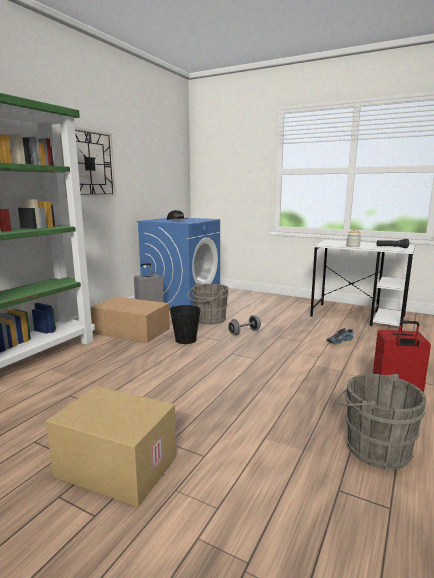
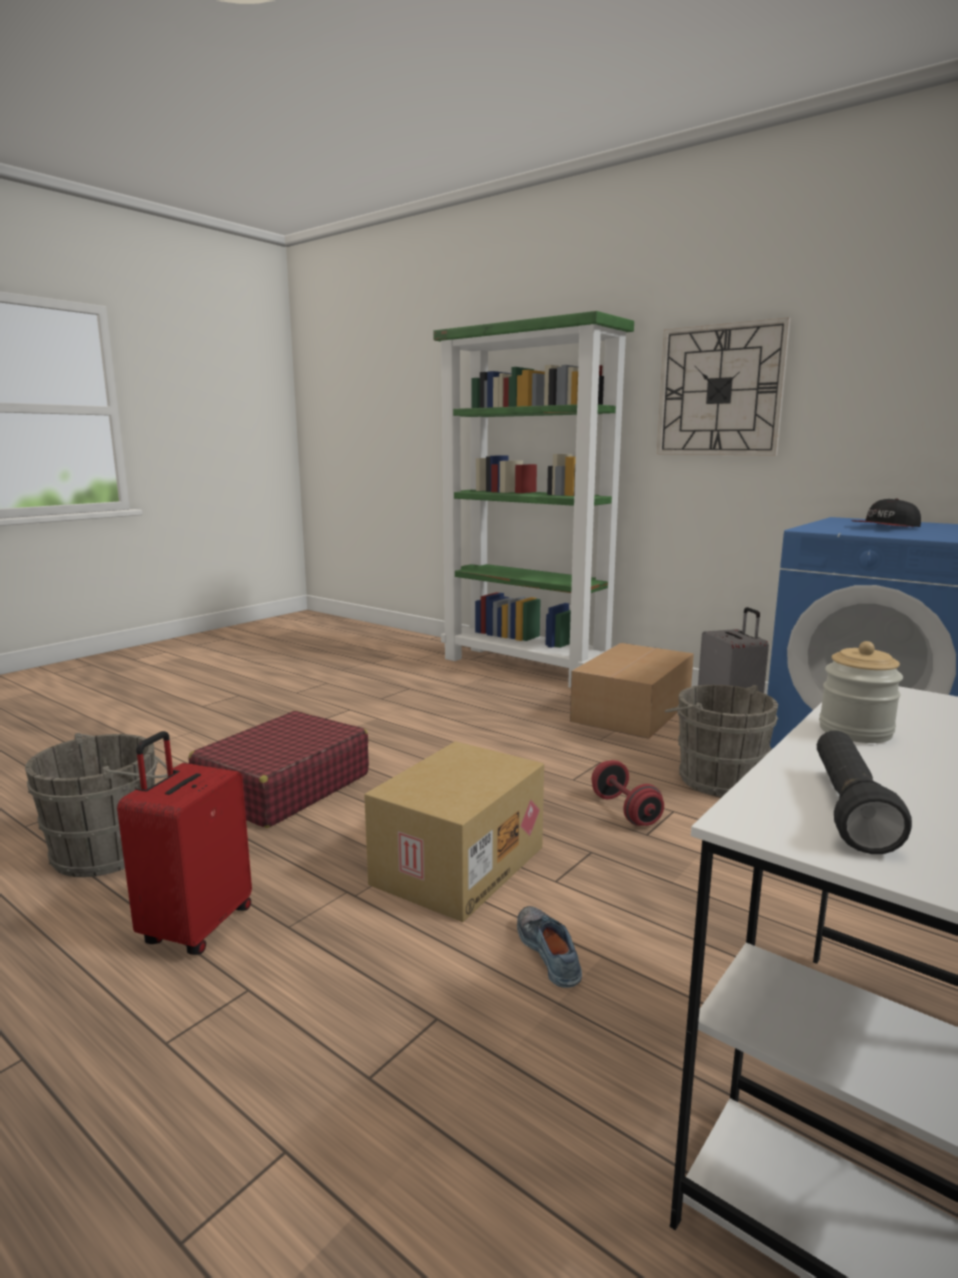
camera: 100 degrees right, 0 degrees up
(114, 467) = (253, 710): cardboard box -> cardboard box (457, 864)
(185, 340) = (581, 749): black bucket -> none
(244, 332) = (625, 811): grey dumbbell -> red dumbbell
(265, 409) = (283, 787): none -> red suitcase

